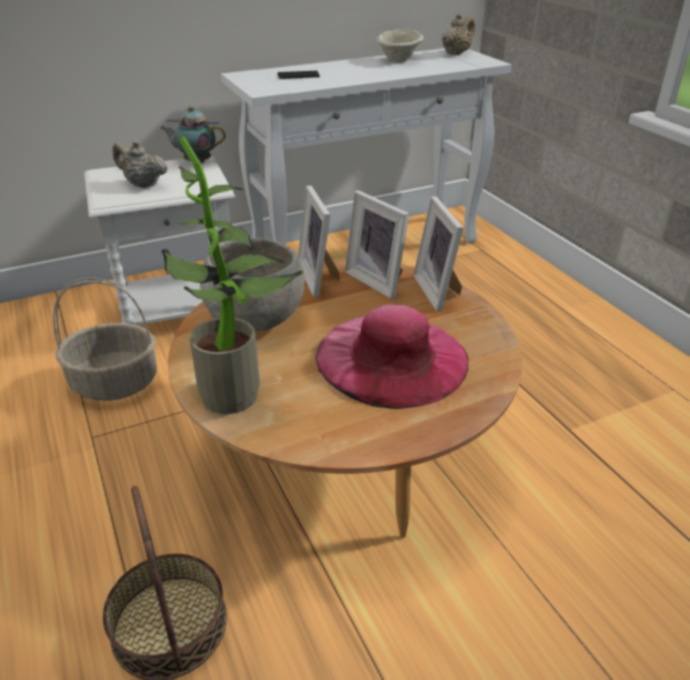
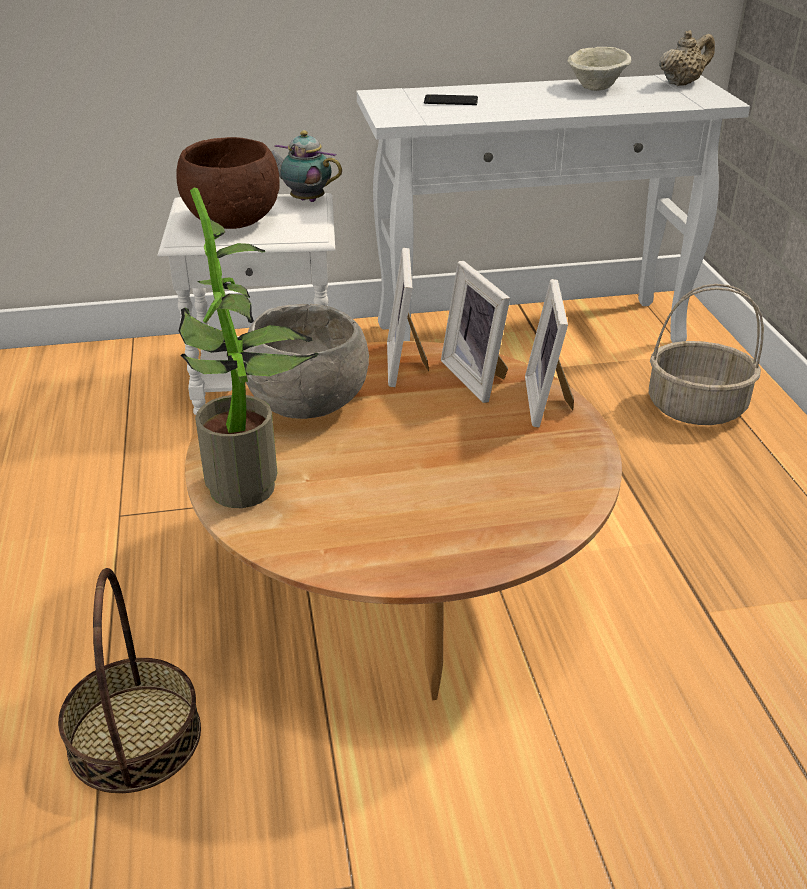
camera: 15 degrees right, 0 degrees up
(116, 382) = (166, 456): basket -> basket (697, 407)
(143, 184) = (231, 222): beige teapot -> brown bowl
(392, 358) = (449, 475): pink hat -> none

